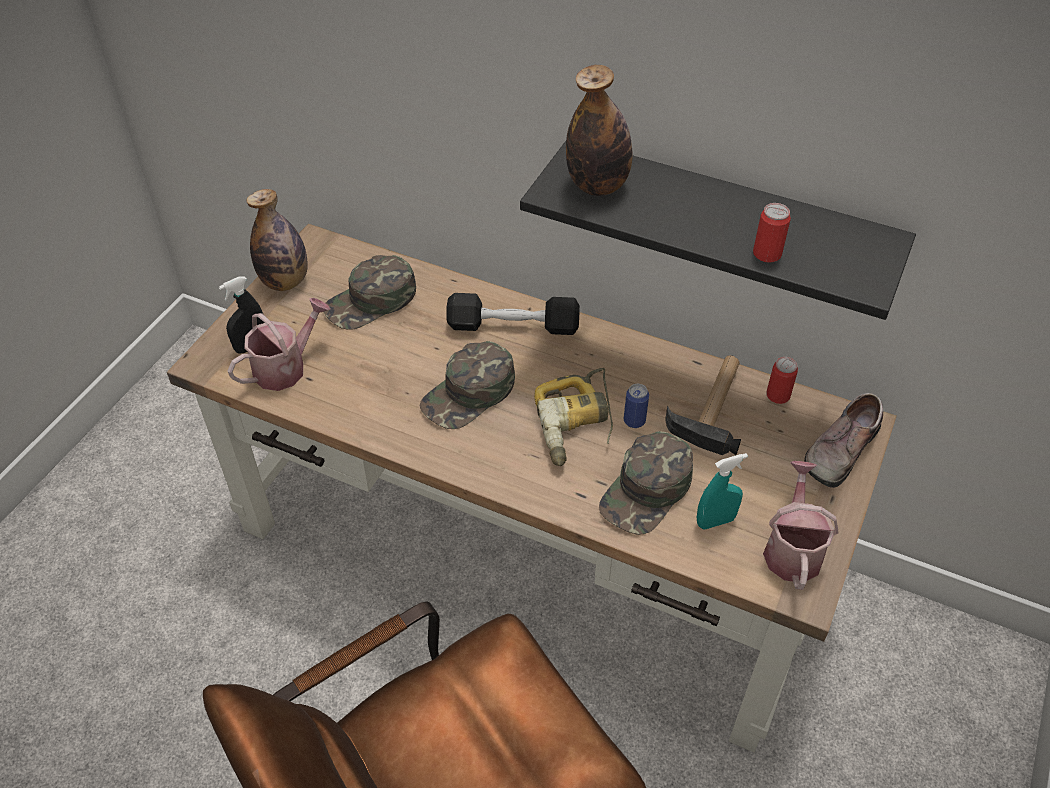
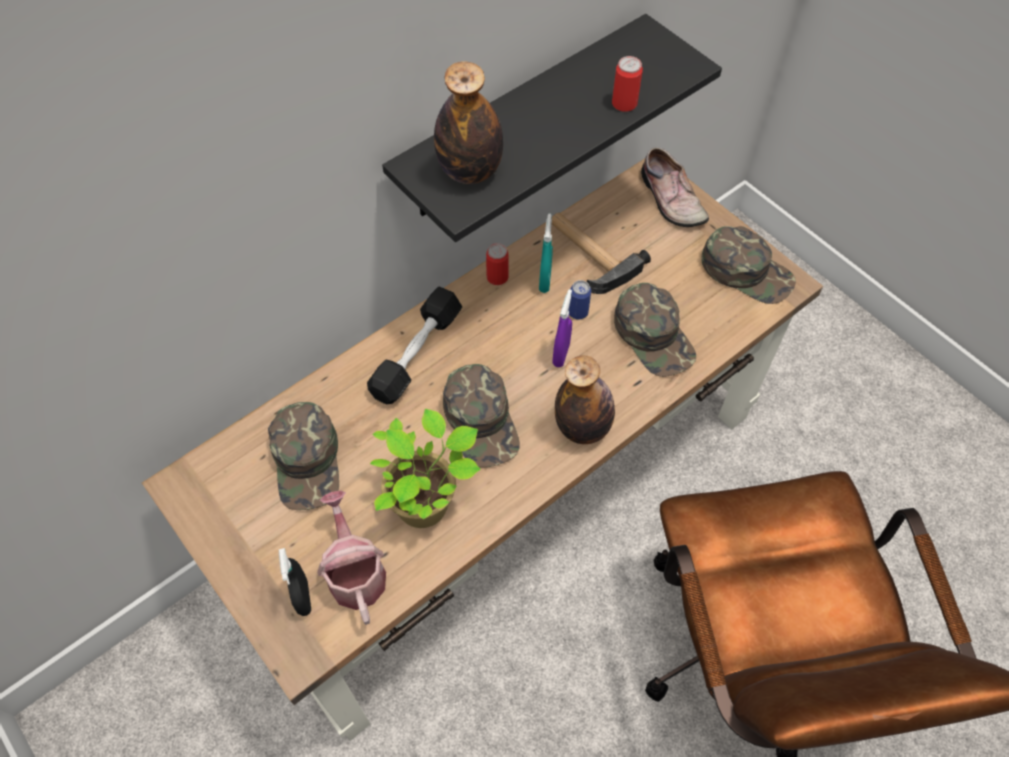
camera: 65 degrees left, 10 degrees up
(285, 281) = (223, 534): bottle -> bottle (582, 427)
(368, 387) = (426, 503): none -> potted plant
(576, 424) = (561, 354): power drill -> purple spray bottle
(715, 521) = (703, 305): turquoise spray bottle -> turquoise spray bottle (545, 281)
(778, 395) = (600, 209): can -> can (497, 277)
(792, 548) = (747, 271): watering can -> green cap

